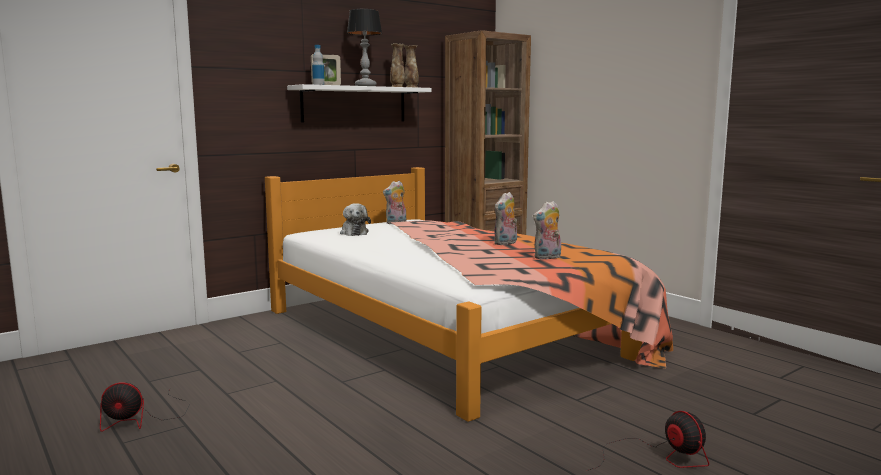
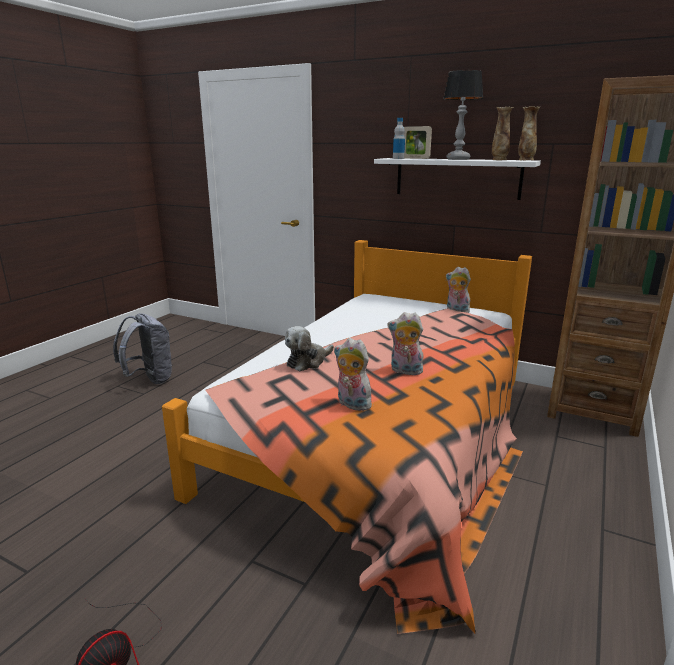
camera: 65 degrees right, 10 degrees up
(143, 418) = (149, 379): fan -> grey backpack
(354, 233) = (386, 308): plush toy -> plush toy (308, 362)

